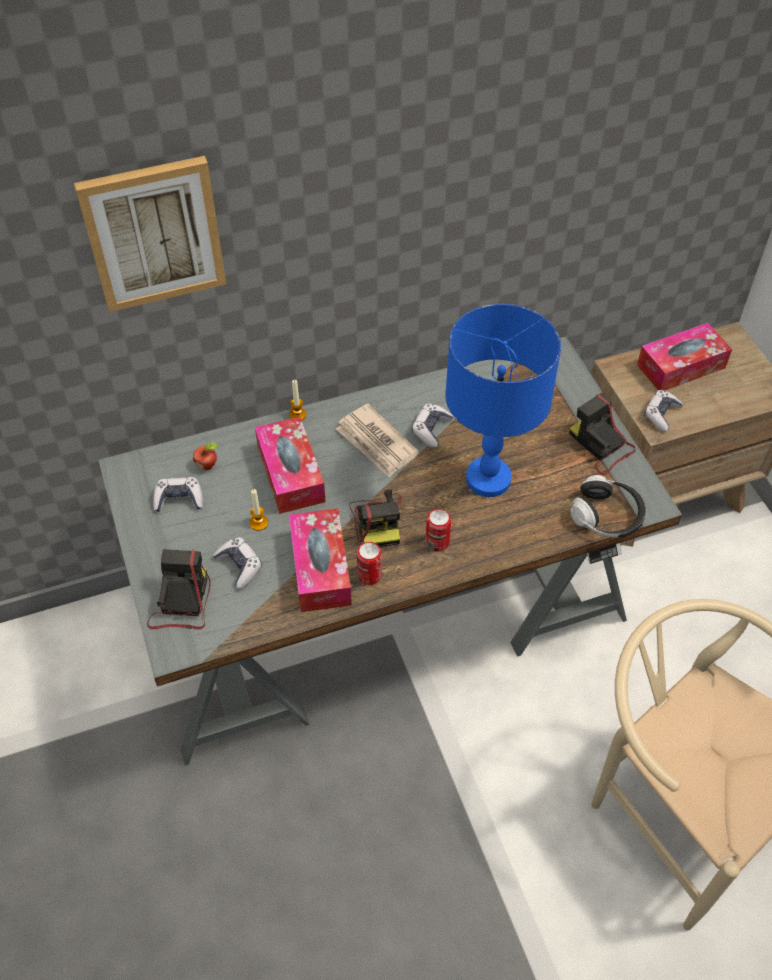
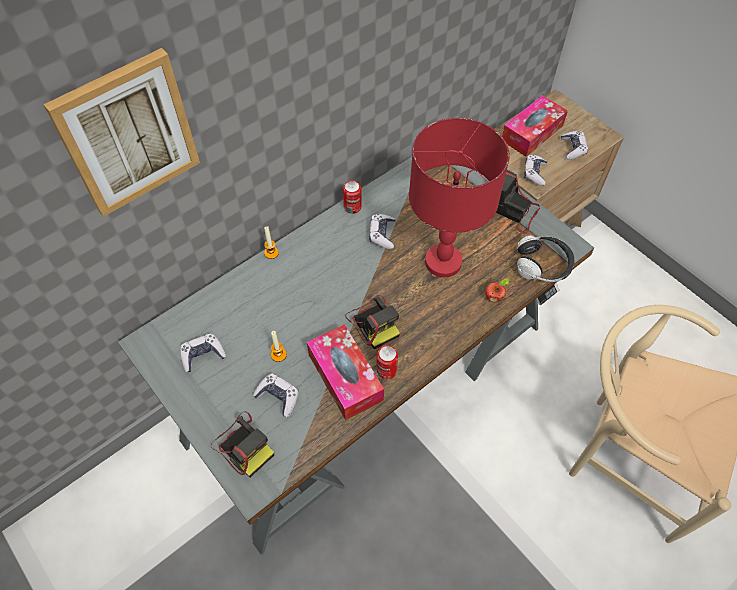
camera: 20 degrees left, 5 degrees up
(182, 603) = (243, 445): camera -> camera turned 150 degrees clockwise
(208, 465) = (215, 318): apple -> apple (494, 297)
(290, 473) = (287, 304): tissue box -> none
(376, 443) = (344, 258): newspaper -> none
(437, 542) = (427, 325): can -> can (352, 207)
(487, 479) = (442, 262): blue table lamp -> red table lamp
(725, 398) = (573, 148): none -> game controller

